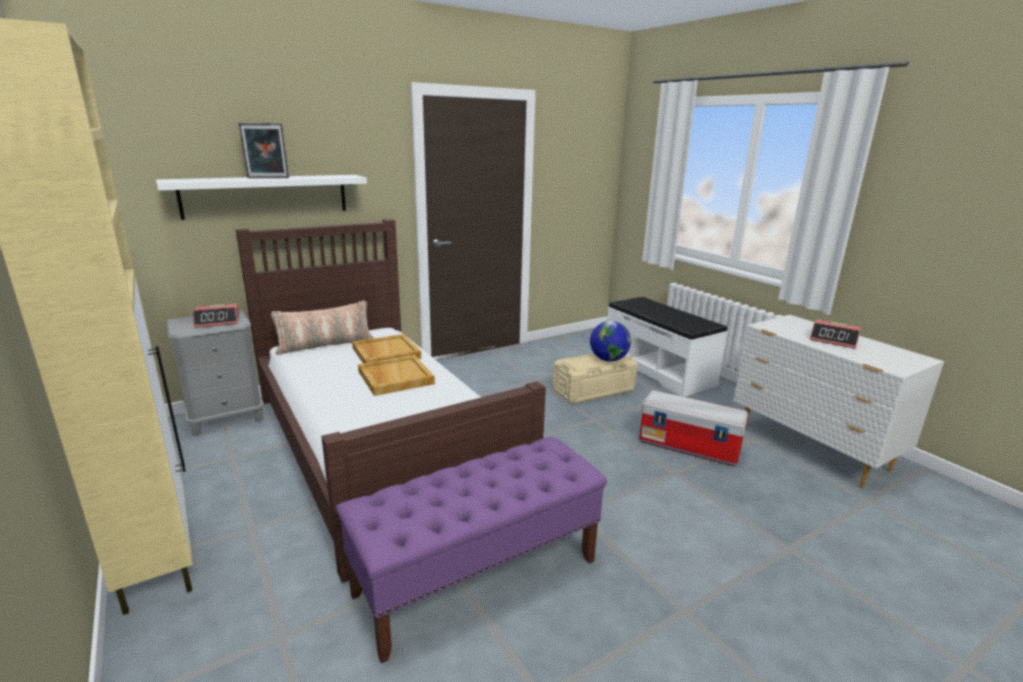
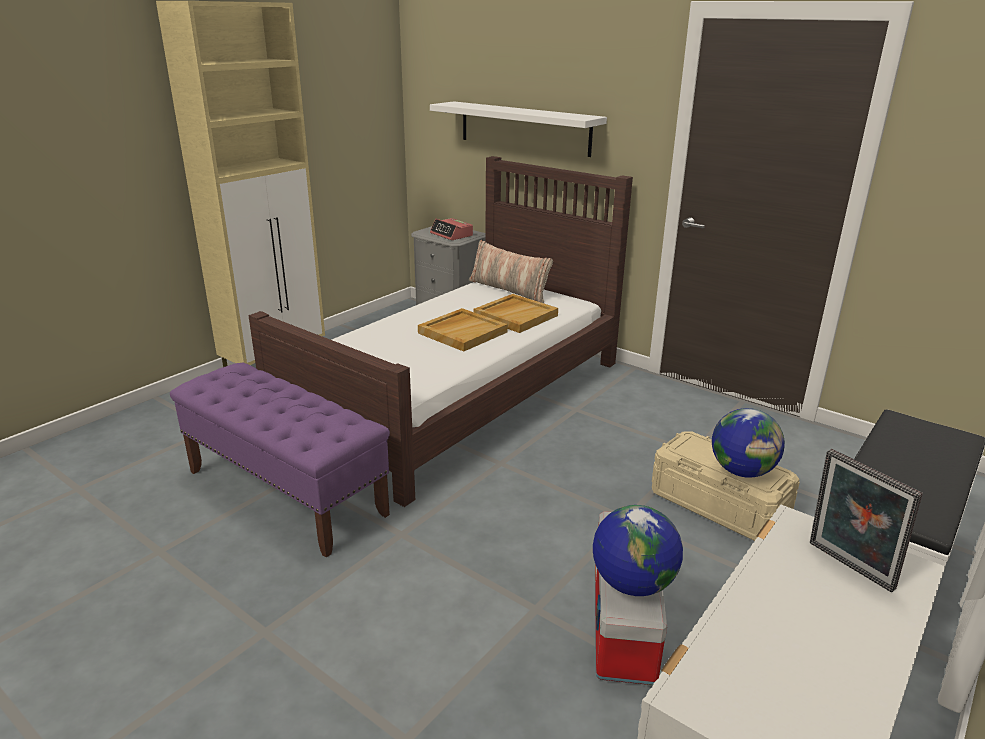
camera: 70 degrees right, 5 degrees up
(268, 178) = (512, 110): picture frame -> picture frame (847, 567)
(715, 410) = (632, 583): none -> globe
(834, 340) = (813, 619): alarm clock -> none

